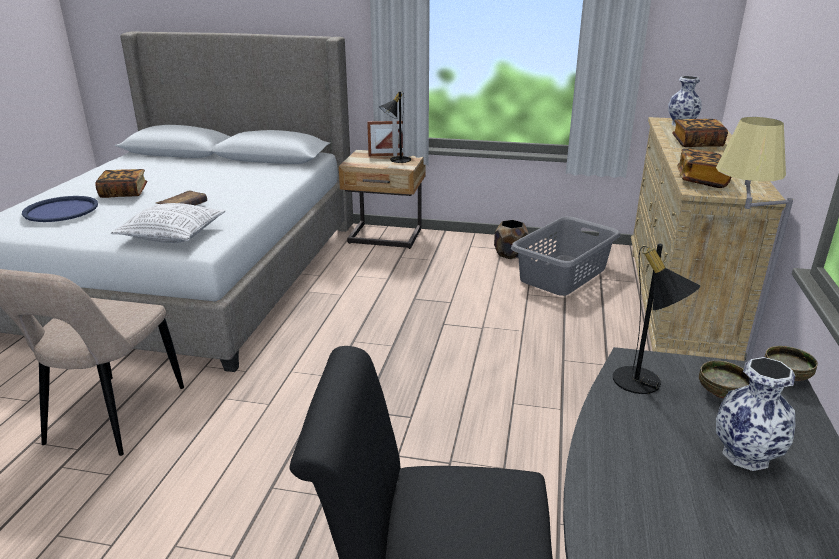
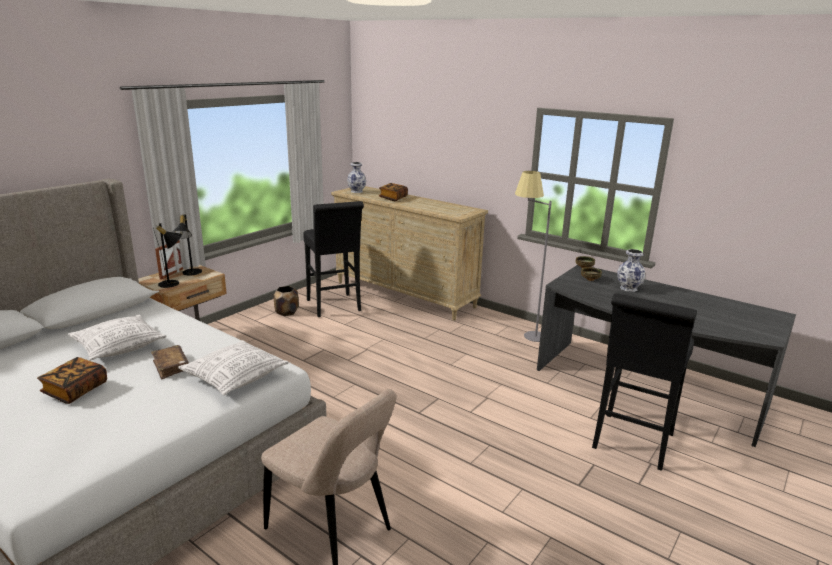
camera: 65 degrees left, 5 degrees down
(61, 210) = (73, 430): blue tray -> none
(210, 183) = (119, 347): none -> pillow
(562, 274) = (335, 307): grey laundry basket -> black stool
(643, 385) = (578, 288): black table lamp -> black table lamp (173, 284)
(701, 180) = (447, 212): book -> none

